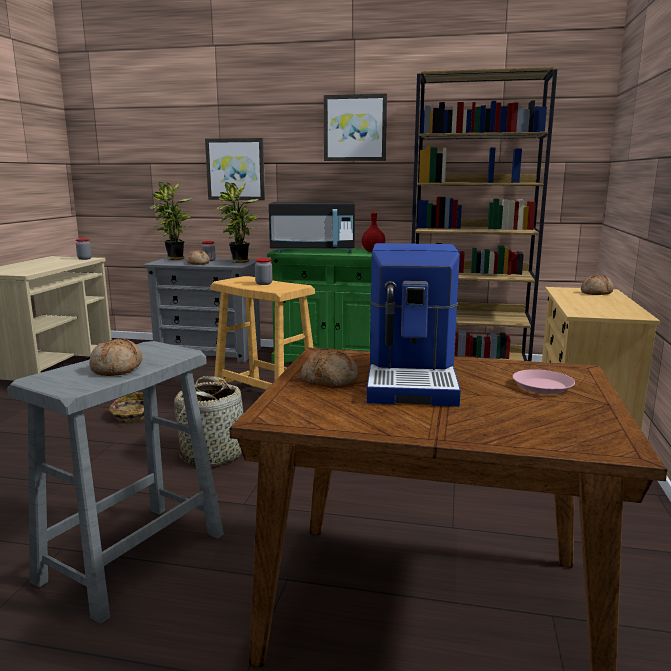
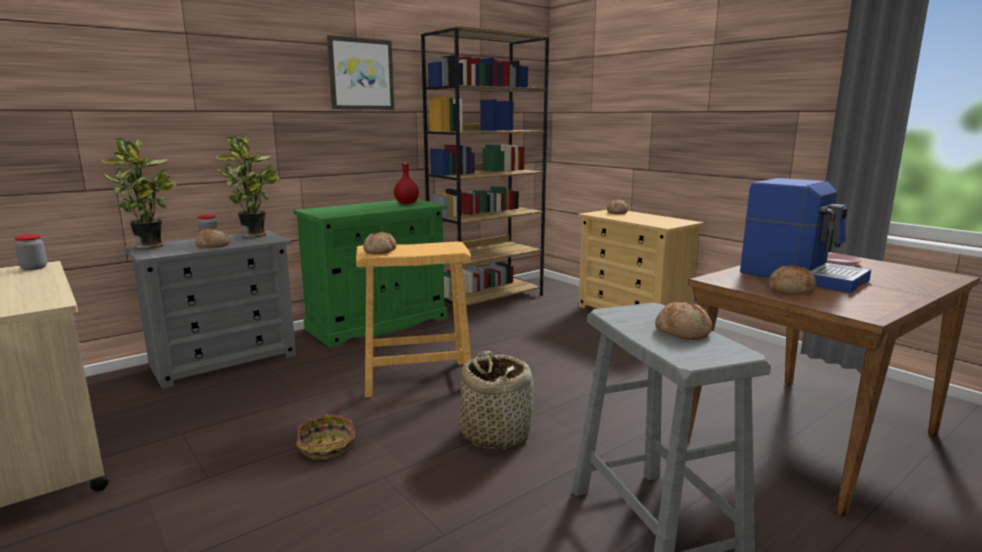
camera: 50 degrees left, 0 degrees up
(235, 169) = (220, 119): picture -> none
(237, 281) = (380, 251): none -> bread
(264, 283) = (412, 248): jar -> none
(313, 250) = (352, 210): black microwave -> none

